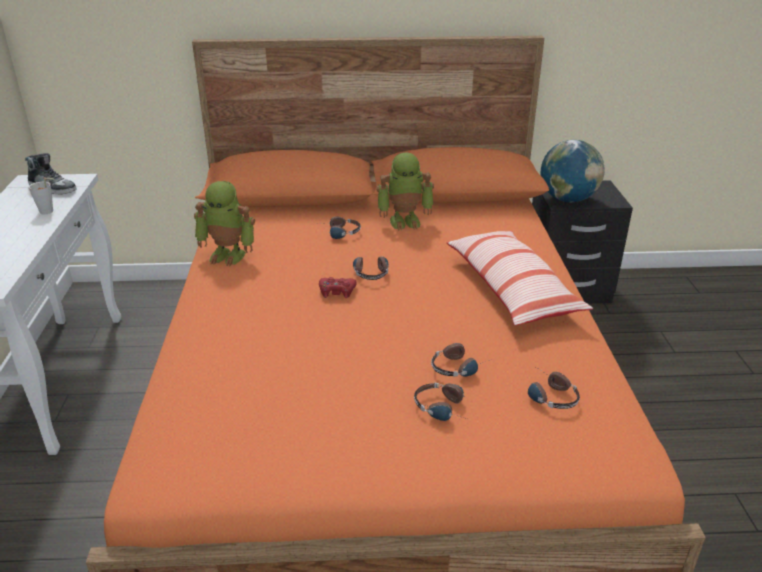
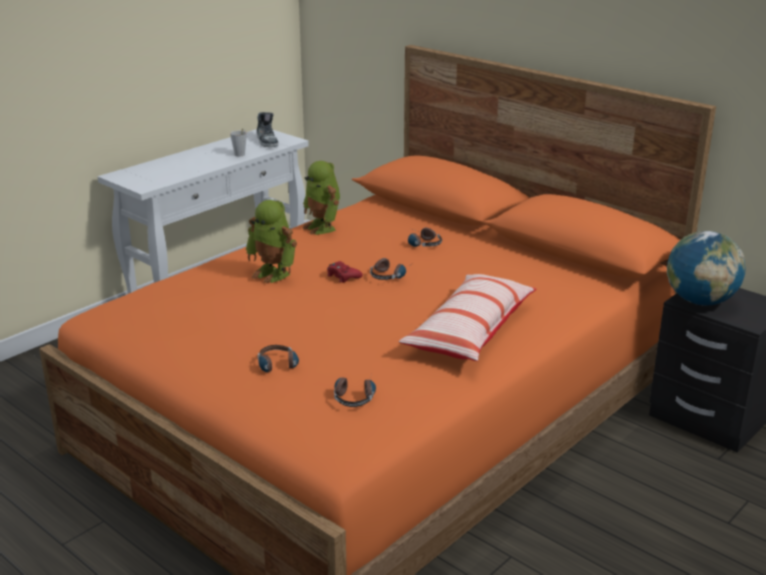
camera: 45 degrees right, 5 degrees down
(405, 221) = (489, 255): toy robot -> toy robot (273, 273)
(460, 366) = (334, 353): headphones -> none

